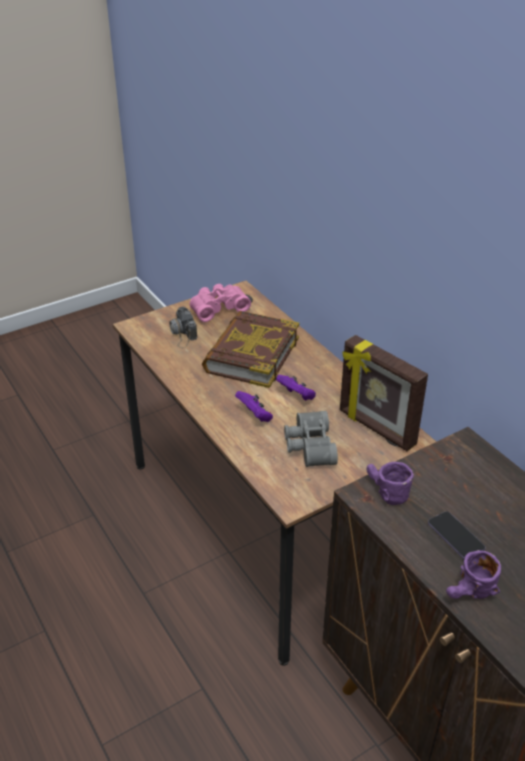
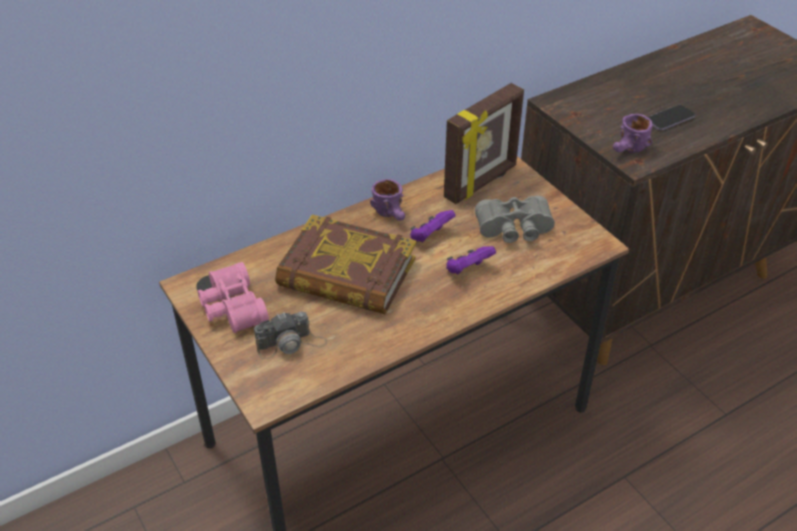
camera: 90 degrees left, 5 degrees up
(470, 594) = (727, 119): purple mug -> purple mug (392, 215)

